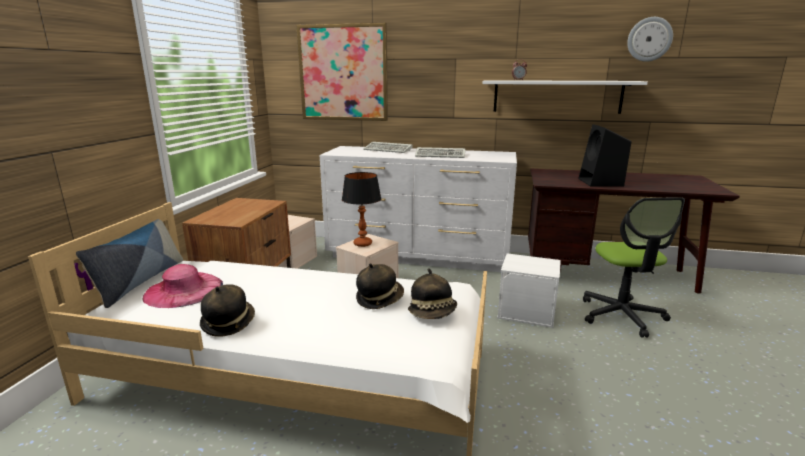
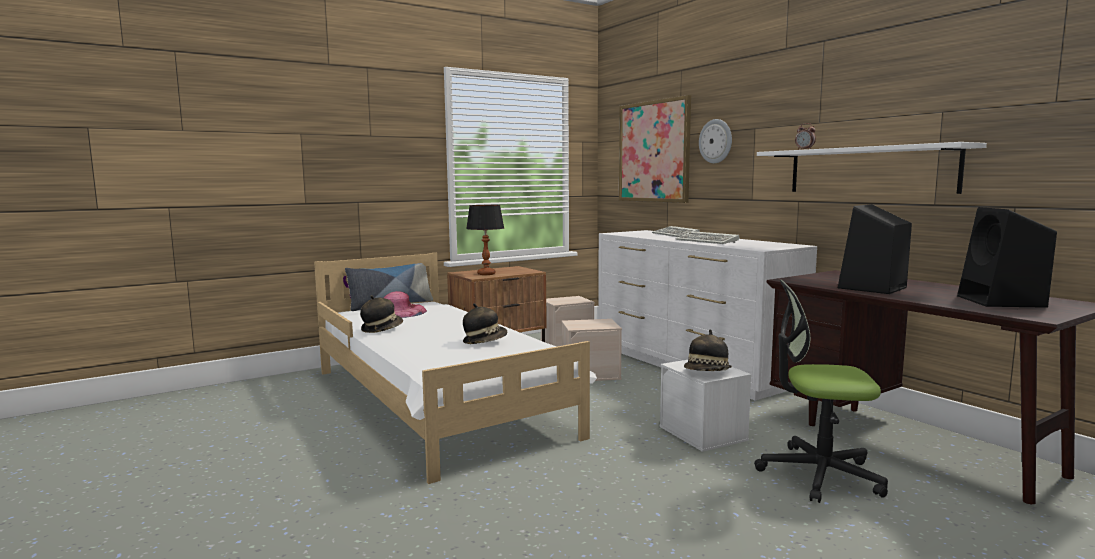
camera: 45 degrees right, 10 degrees down
(362, 244) = (587, 323): table lamp -> table lamp (486, 274)
(433, 313) = (496, 356): hat -> hat (707, 373)
(622, 315) = (819, 474): office chair -> office chair turned 60 degrees clockwise
(649, 39) = (1000, 79): wall clock -> wall clock (716, 141)
(673, 182) = (1002, 302): none -> black speaker

